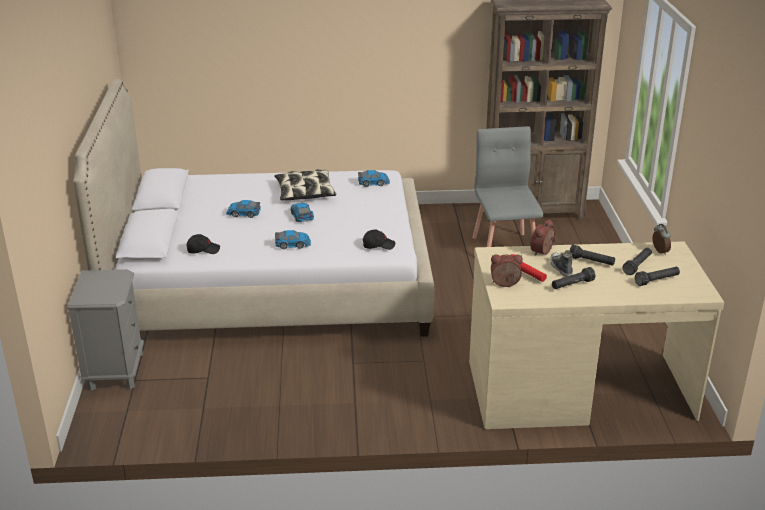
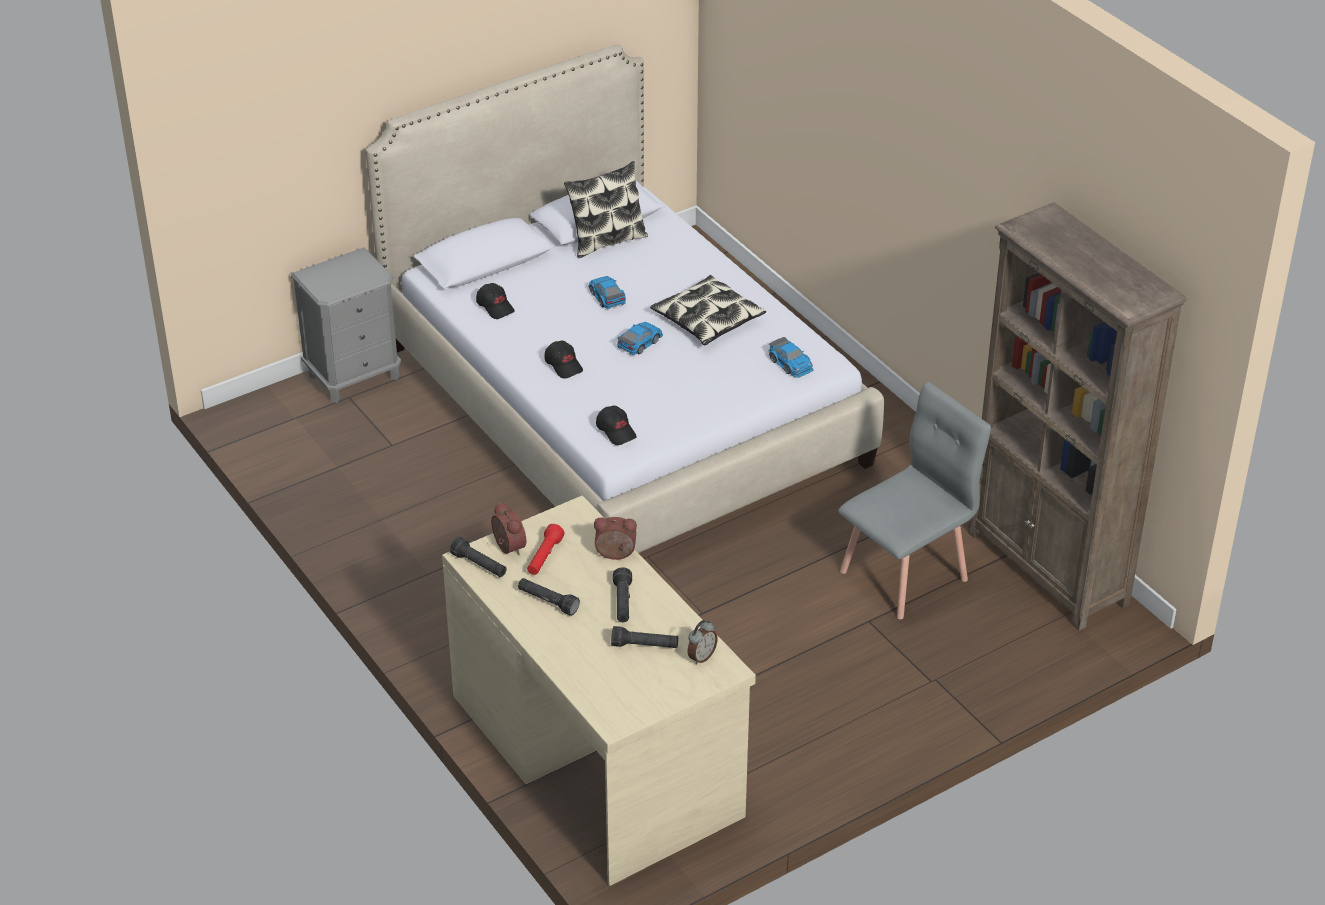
camera: 60 degrees right, 10 degrees up
(188, 199) = (606, 241): none -> pillow
(293, 244) = (564, 365): toy car -> black cap
(560, 268) = (584, 581): shoe -> none
(657, 280) = (617, 672): black flashlight -> black flashlight (479, 565)

